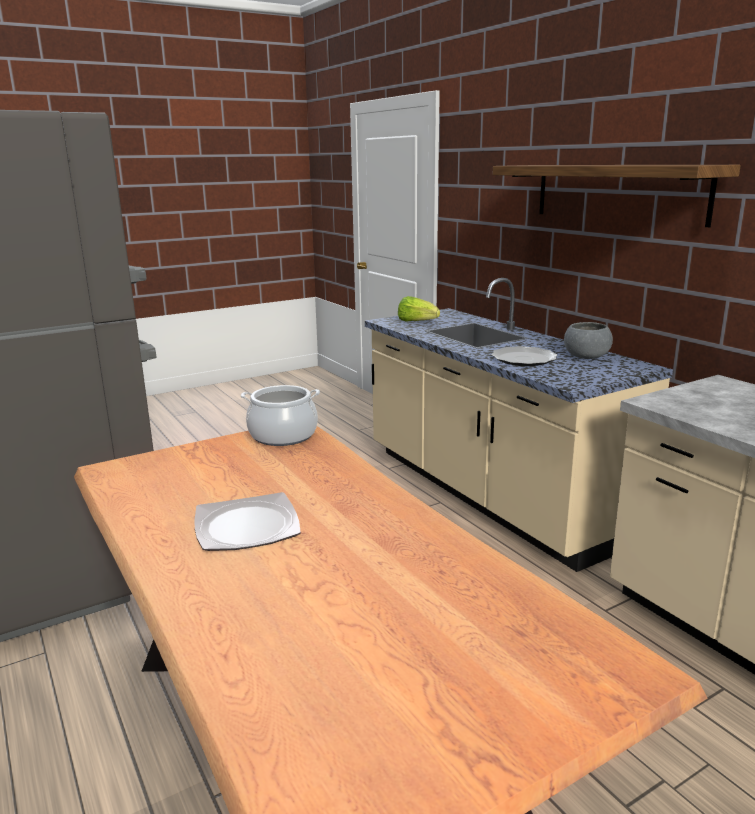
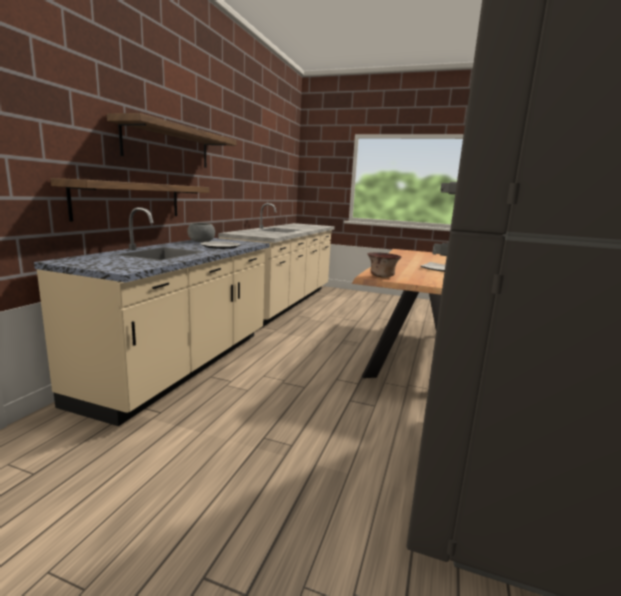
camera: 130 degrees left, 5 degrees down
(283, 435) = (381, 276): cooking pot -> bowl
(416, 322) = (123, 263): lettuce -> none
(545, 271) = (130, 200): none -> shelf

